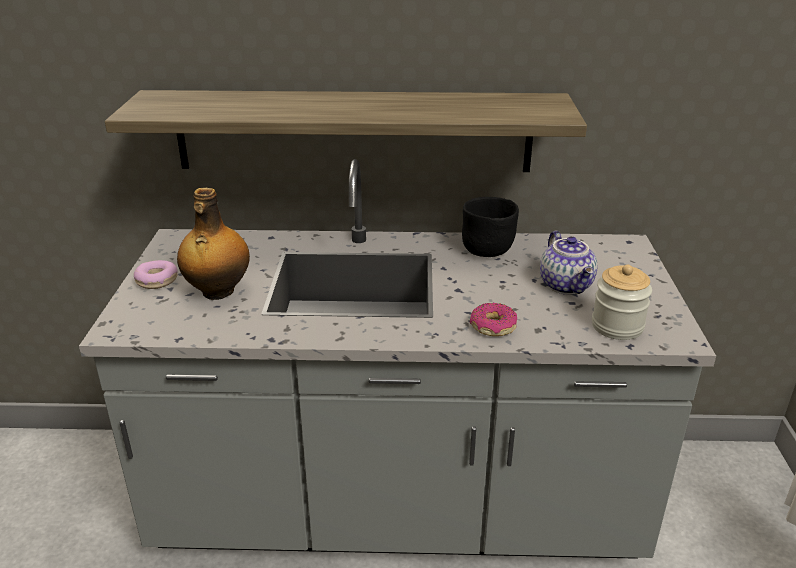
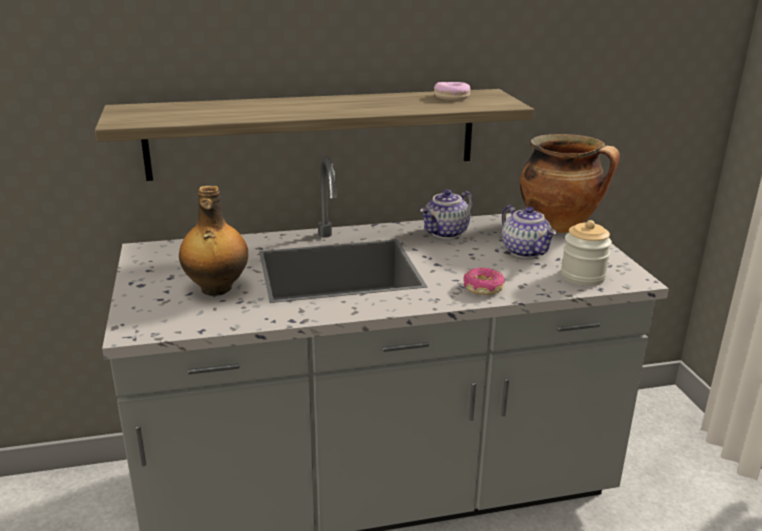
camera: 15 degrees left, 5 degrees down
(157, 280) = (149, 286): donut -> donut (451, 97)
(488, 252) = (446, 233): black bowl -> teapot
(623, 257) = (559, 226): none -> cooking pot

